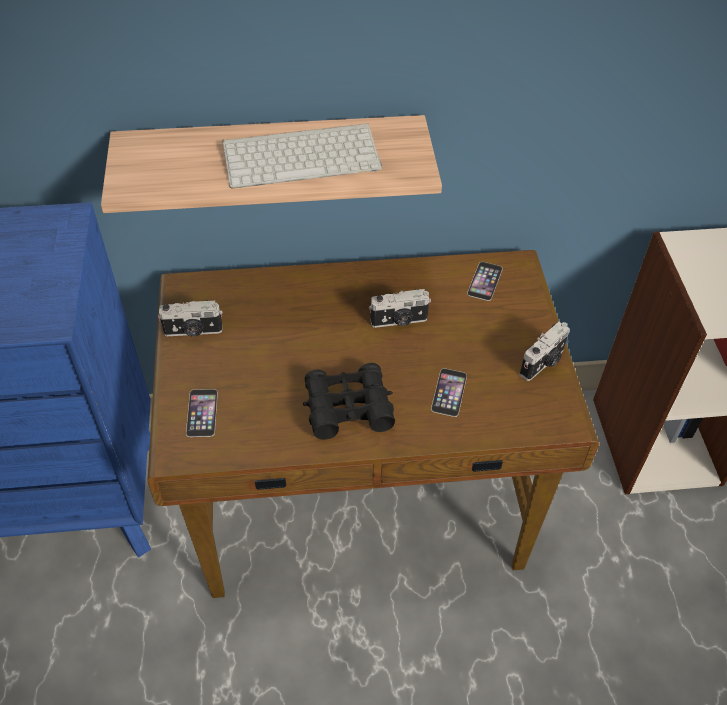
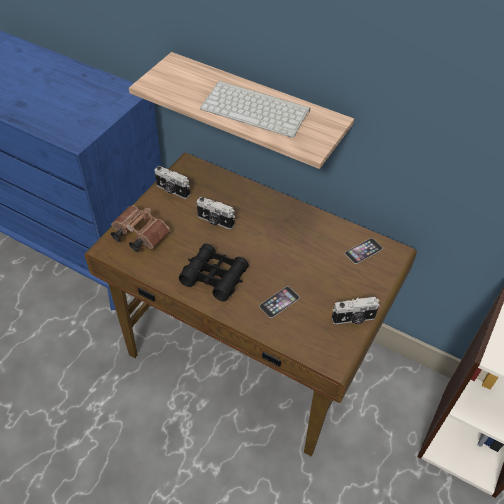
camera: 35 degrees right, 0 degrees up
(202, 412) = (138, 235): phone -> brown binoculars
(399, 321) = (288, 246): camera -> camera (215, 221)

